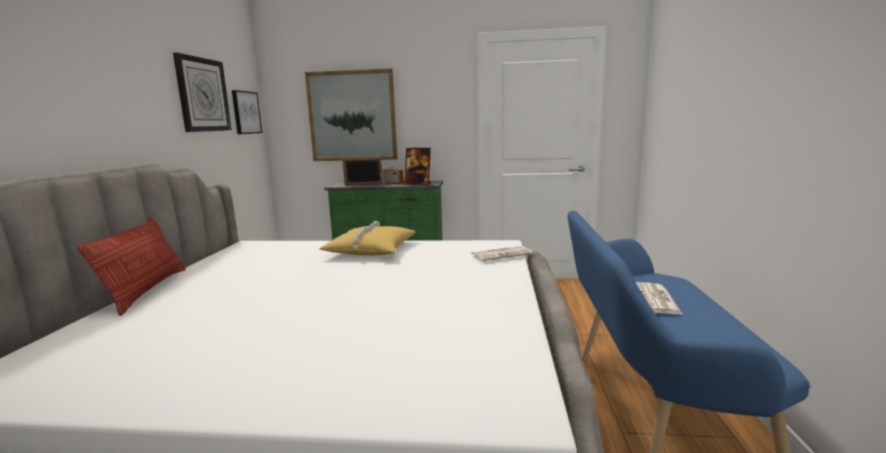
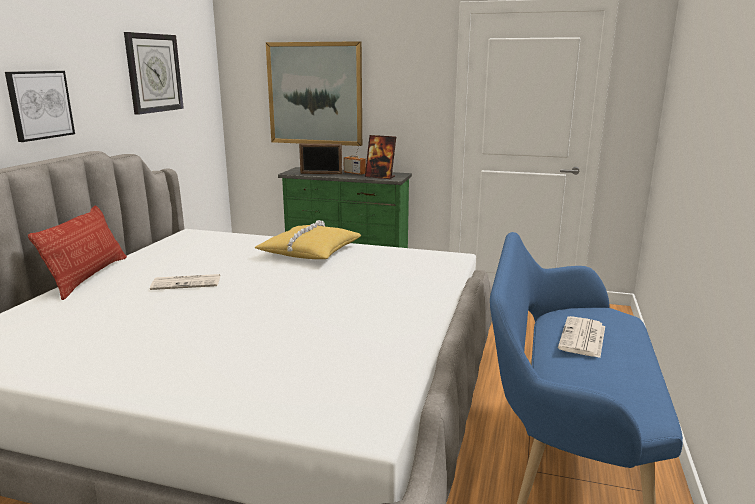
camera: 10 degrees right, 5 degrees up
(246, 112) = (201, 87): picture -> picture (39, 105)
(501, 254) = (442, 270): newspaper -> newspaper (187, 283)

